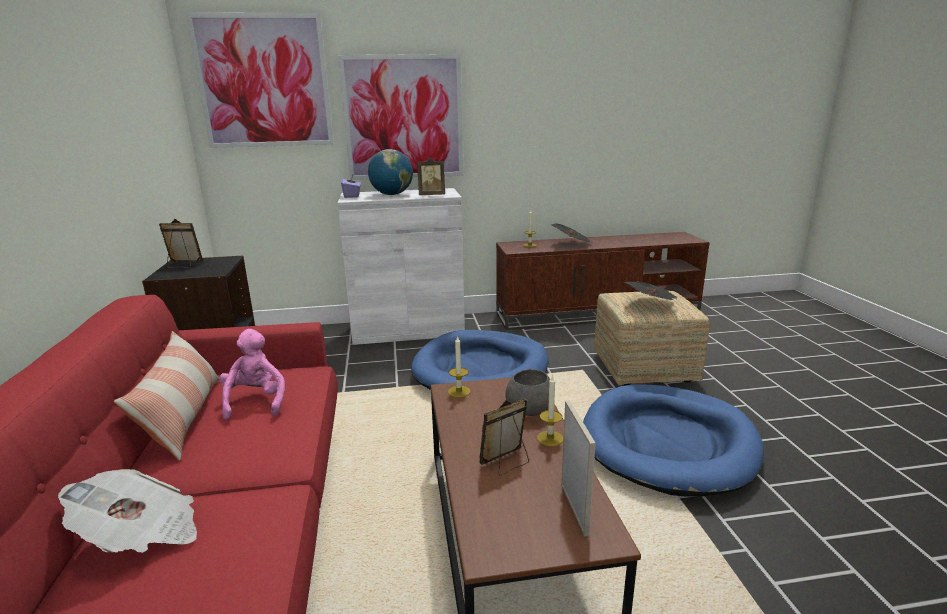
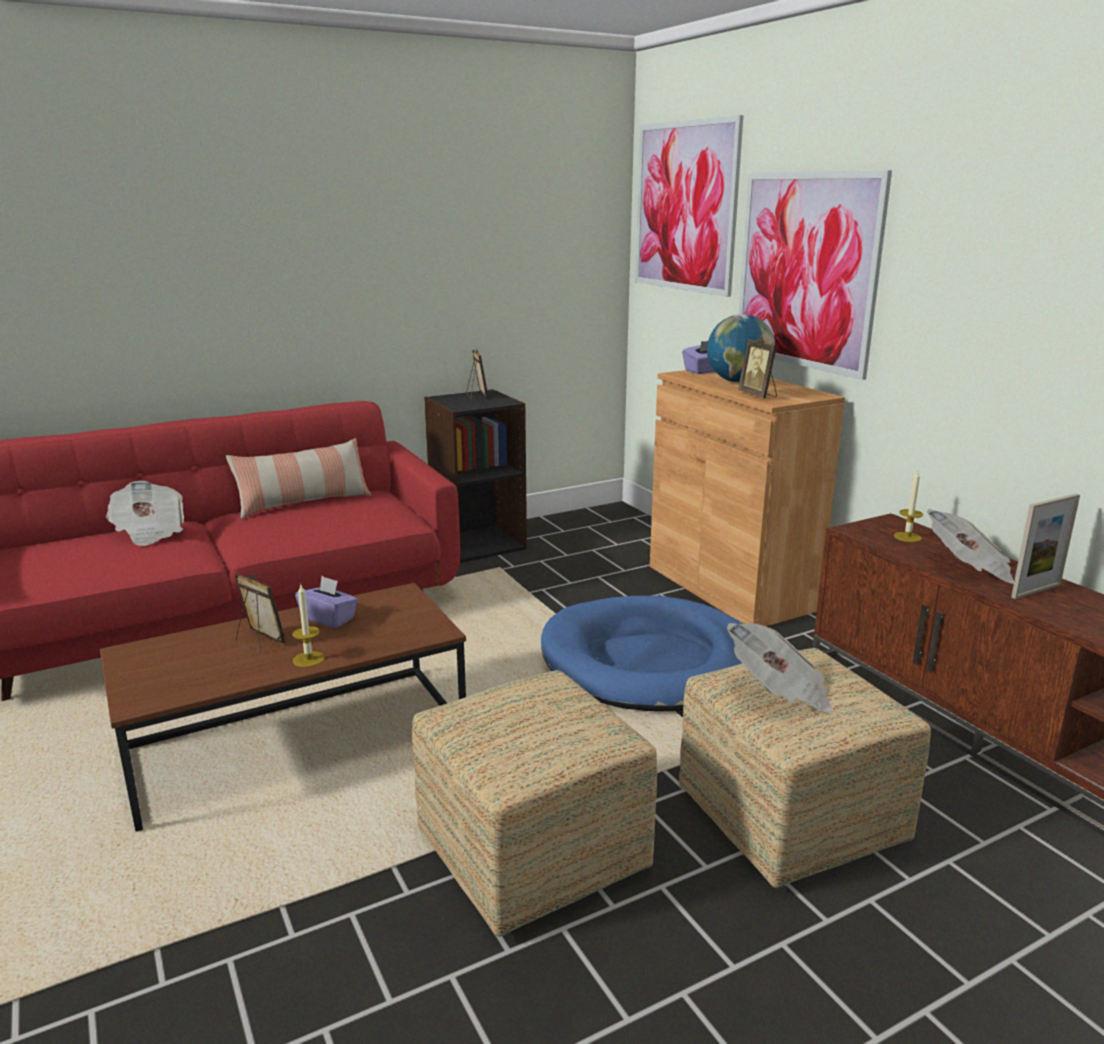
camera: 70 degrees right, 0 degrees up
(256, 401) = (329, 516): pink plush toy -> none
(408, 329) = (730, 587): white cabinet -> brown cabinet
(459, 391) = (401, 598): candle -> none
(477, 425) = (329, 618): none -> purple tissue box
(530, 408) = (373, 641): grey bowl -> none
(574, 509) = (181, 684): picture frame -> picture frame (1036, 591)
(668, 442) = (534, 855): blue dog bed -> ottoman

